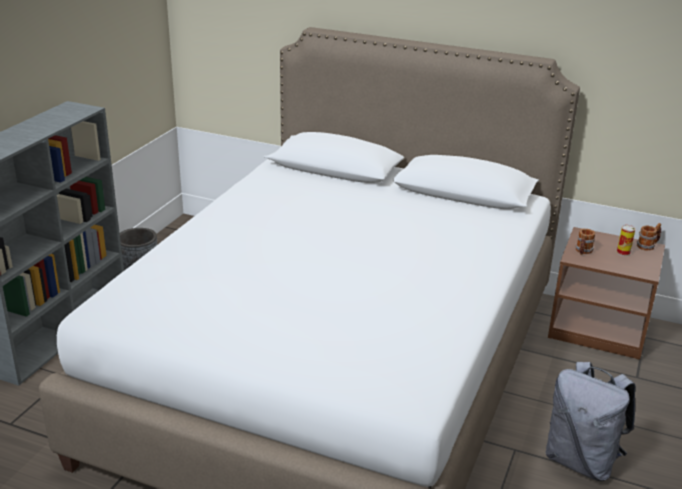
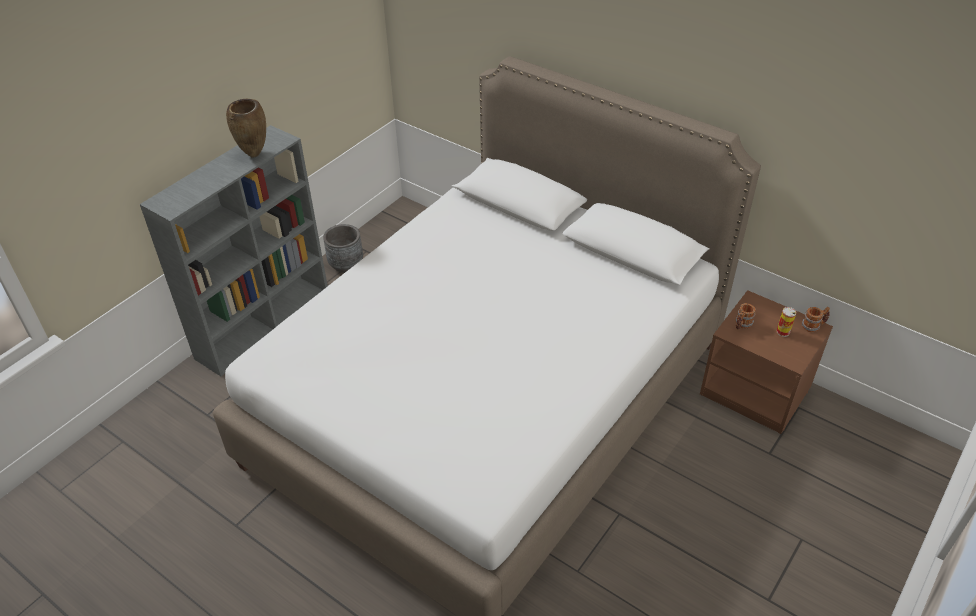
camera: 15 degrees right, 15 degrees up
(58, 121) = (254, 155): none -> brown vase
(581, 461) = (676, 536): grey backpack -> none

